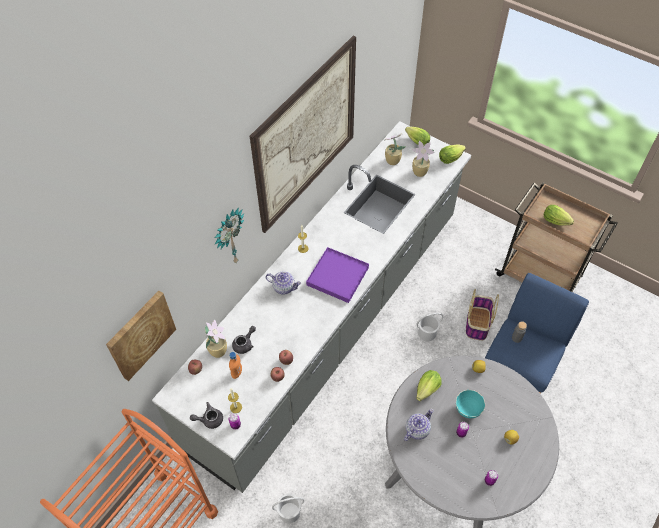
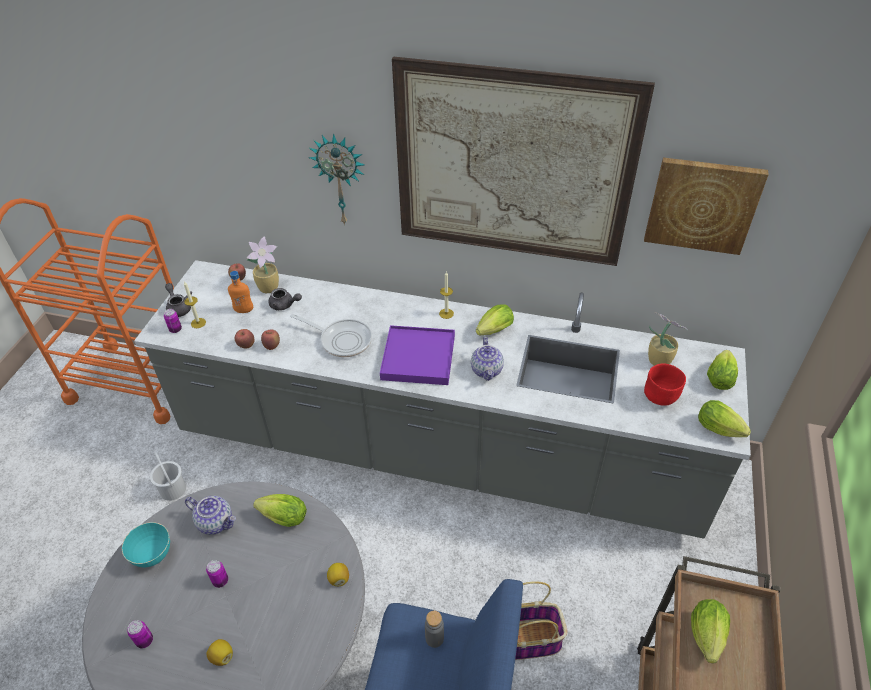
camera: 70 degrees right, 10 degrees down
(140, 334) = (191, 164): picture -> picture (702, 205)
(284, 287) = (378, 314): teapot -> teapot (487, 370)
(300, 315) = (342, 340): none -> frying pan
(332, 229) = (493, 331): none -> lettuce
(420, 172) = (660, 398): potted plant -> red bowl
(427, 333) = (477, 571): white bucket -> none
(468, 409) = (262, 581): turquoise bowl -> turquoise bowl (152, 555)

